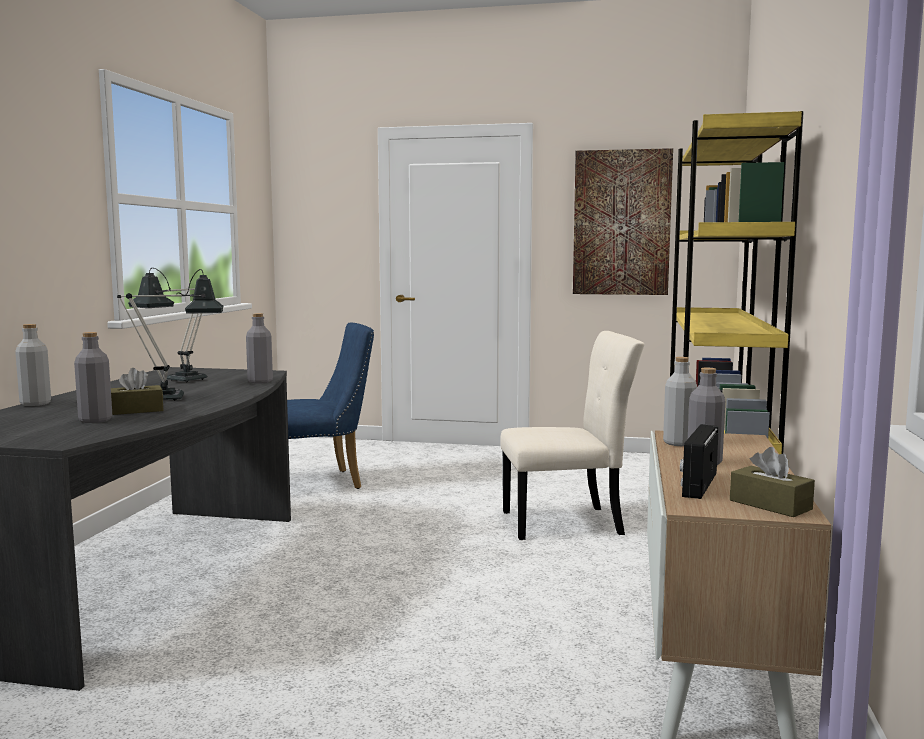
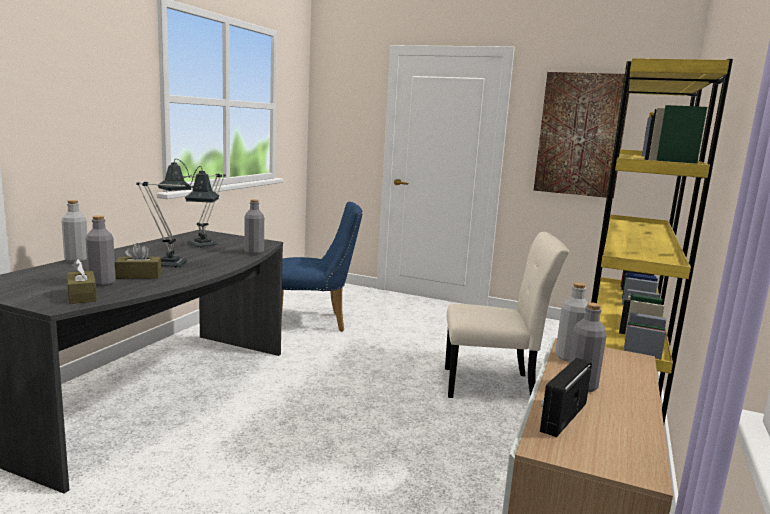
camera: 10 degrees right, 5 degrees up
(770, 505) = (621, 456): brown tissue box -> brown tissue box (82, 296)

